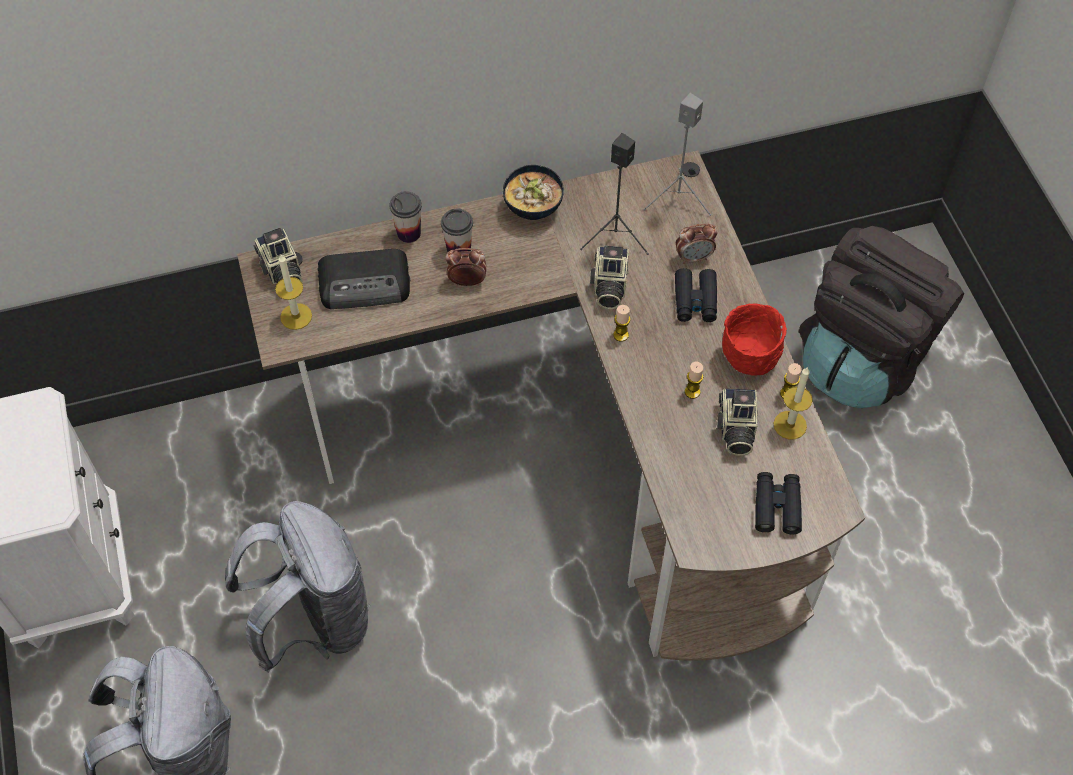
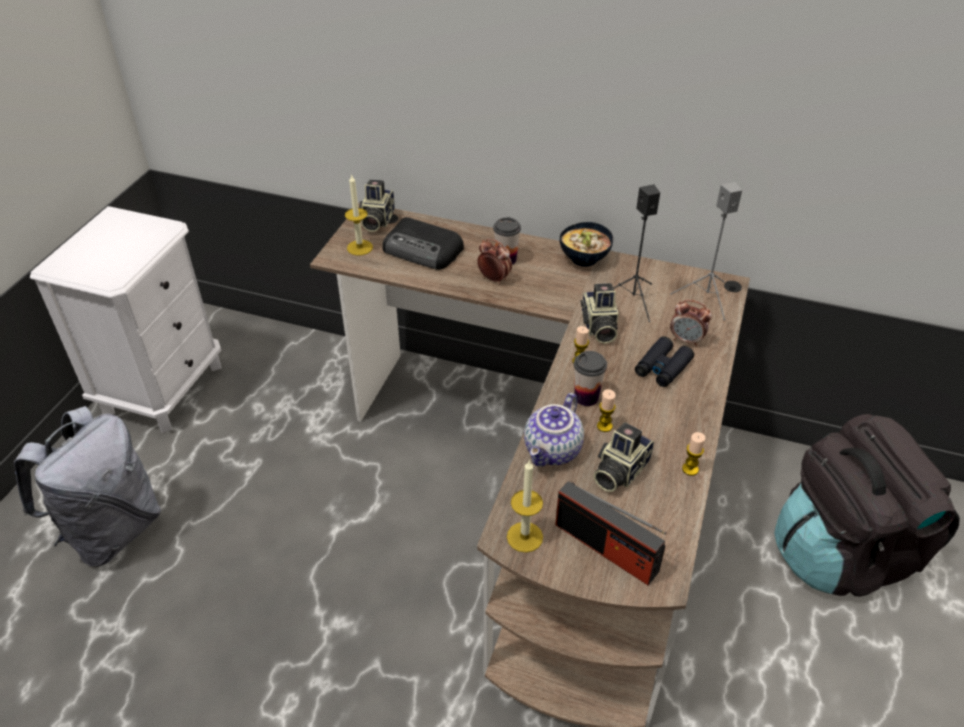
camera: 35 degrees right, 15 degrees down
(314, 620) = (270, 496): grey backpack -> none
(409, 233) = (481, 236): cup -> cup (586, 397)
(608, 286) = (598, 327): camera -> camera turned 45 degrees counterclockwise
(670, 442) = (553, 451): none -> teapot
(750, 357) = (677, 427): red bowl -> none
(777, 506) = (606, 548): black binoculars -> radio
(790, 425) = (672, 493): candle -> candle (524, 537)

